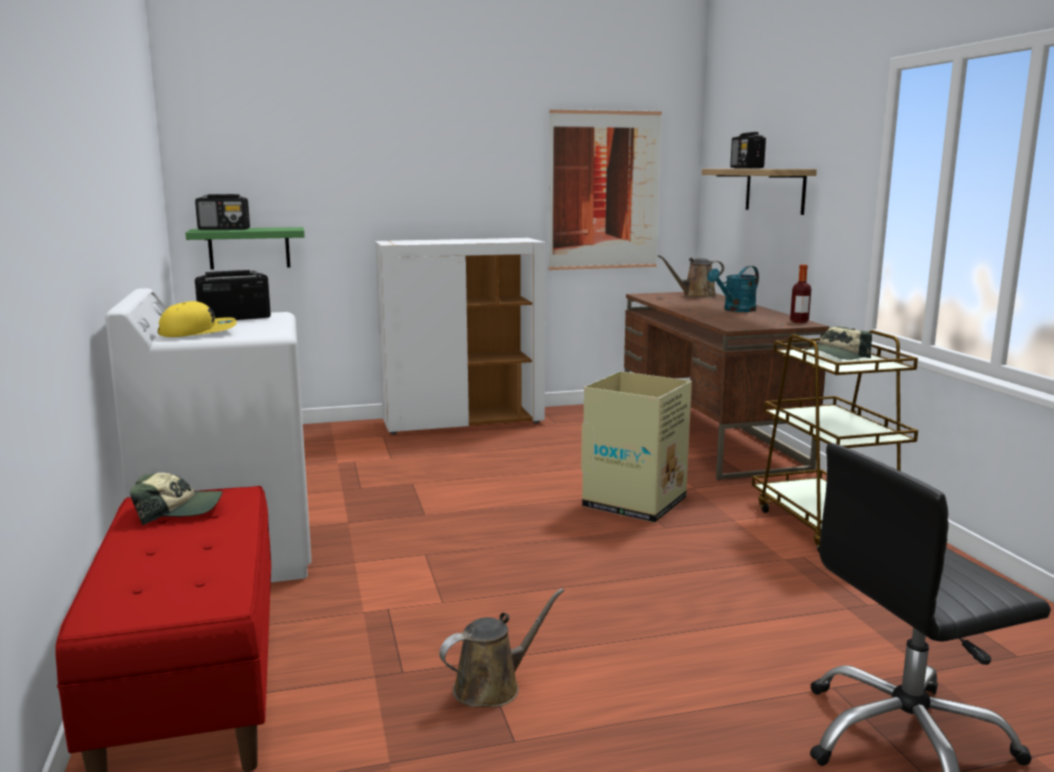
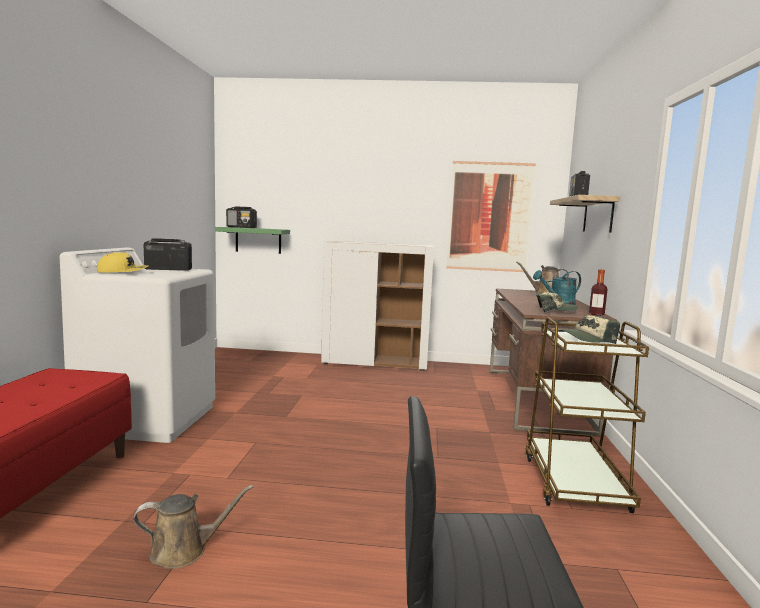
camera: 20 degrees right, 5 degrees down
(178, 510) = (57, 380): cap -> cap (555, 310)
(636, 502) = (435, 435): cardboard box -> none

